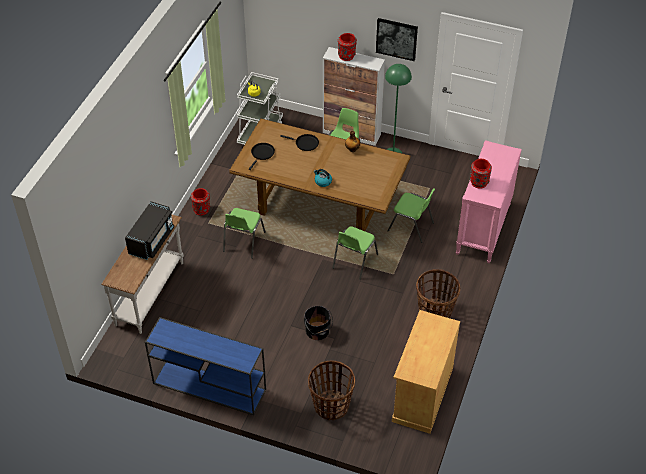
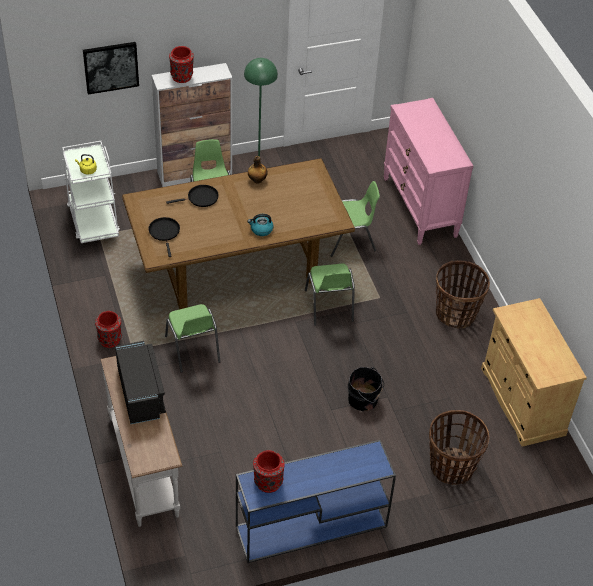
camera: 40 degrees left, 0 degrees up
(396, 38) = (237, 31): picture -> picture (111, 67)
(479, 182) = (428, 149): red vase -> red vase (268, 482)

